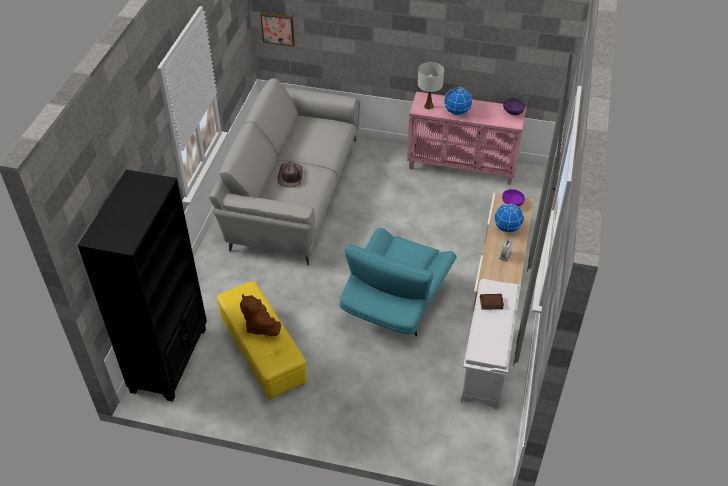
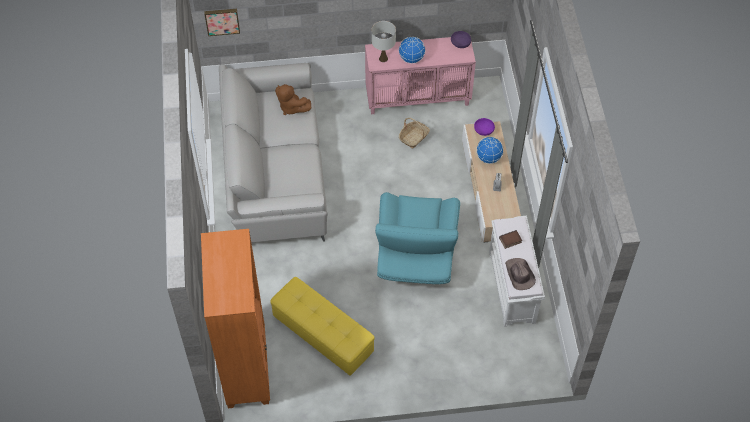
camera: 20 degrees left, 10 degrees up
(170, 359) = (247, 367): black bookcase -> orange bookcase
(260, 326) = (322, 317): brown plush toy -> brown plush toy (291, 107)
(290, 176) = (282, 163): brown hat -> brown hat (519, 275)
(442, 198) = (414, 137): none -> basket

